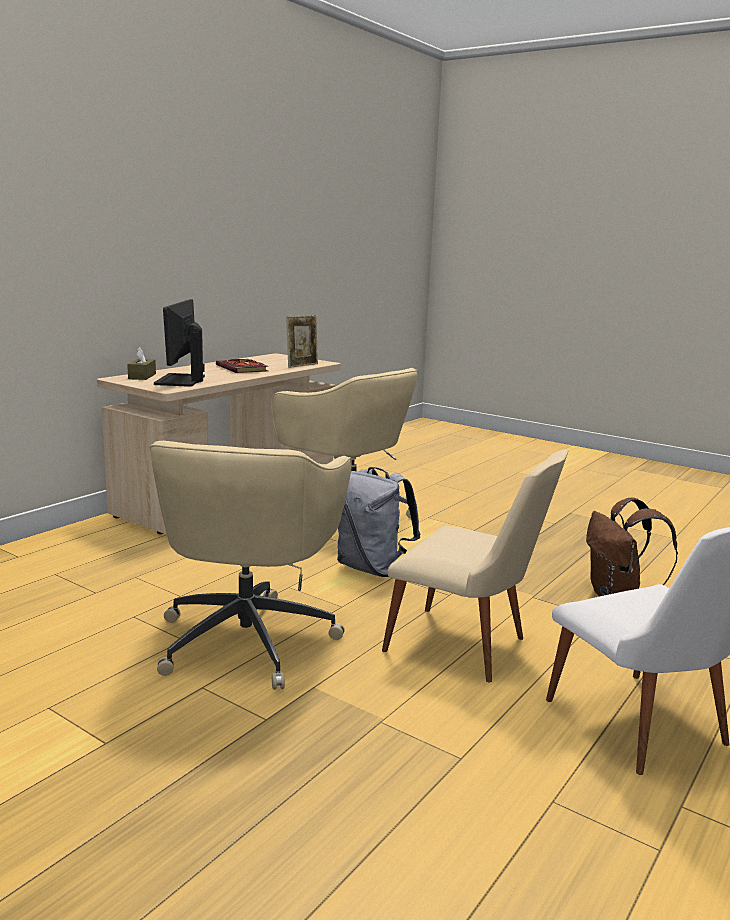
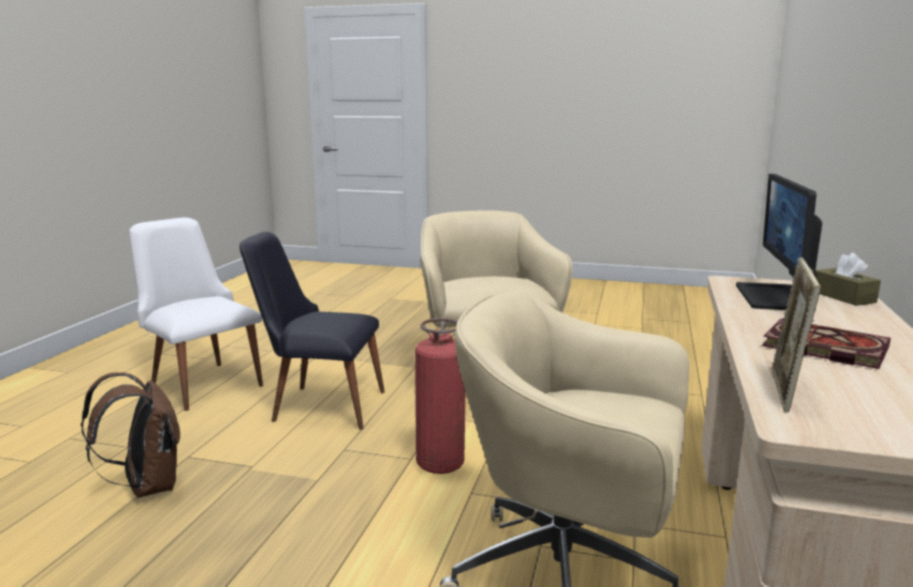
camera: 160 degrees right, 0 degrees up
(181, 380) = (775, 297): monitor -> monitor turned 150 degrees counterclockwise
(372, 568) = (440, 464): grey backpack -> fire extinguisher
(468, 649) = (318, 405): beige chair -> black chair

